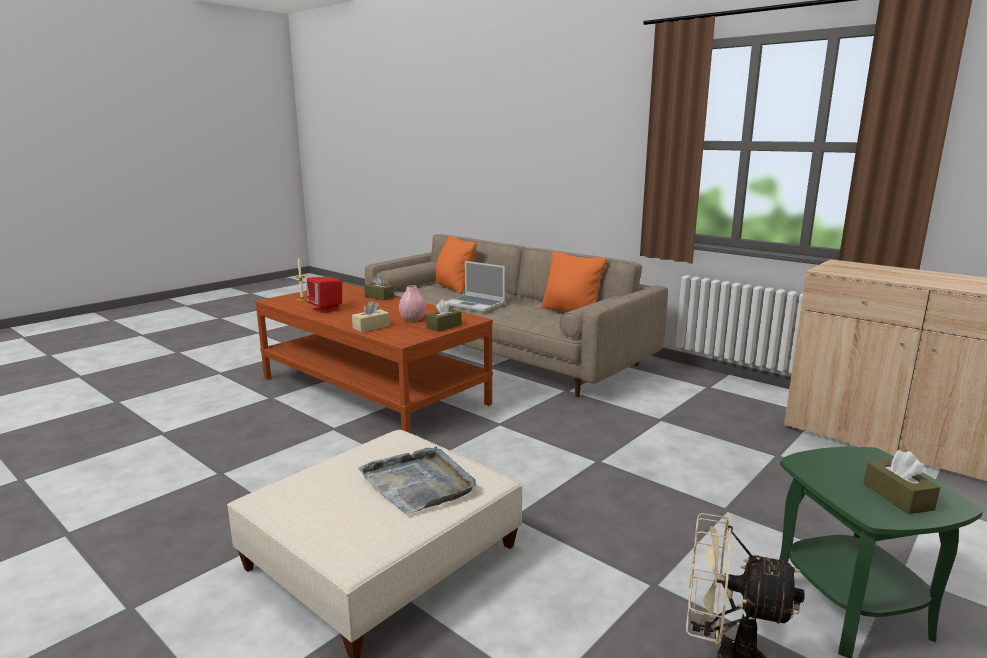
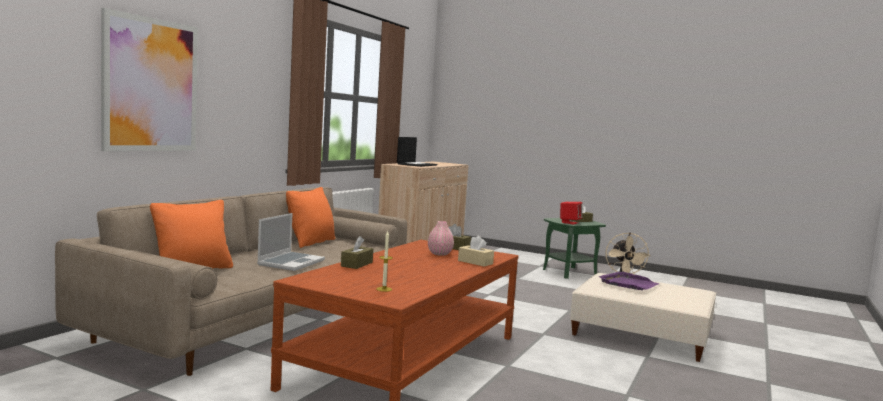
camera: 105 degrees left, 10 degrees down
(326, 309) = (424, 277): red speaker -> red speaker (570, 222)
(419, 483) = (629, 284): grey tray -> purple tray
(521, 151) = (151, 85): none -> picture
(889, 273) = (417, 164): none -> laptop

